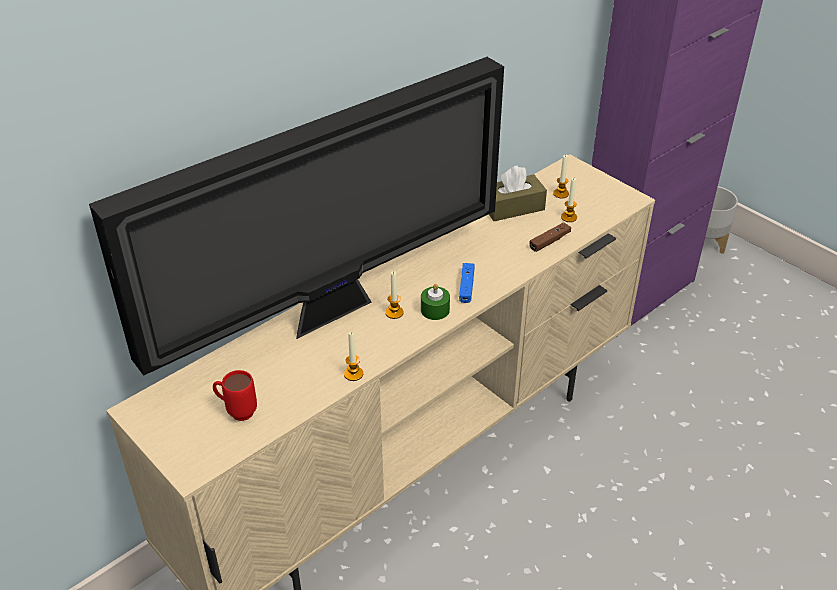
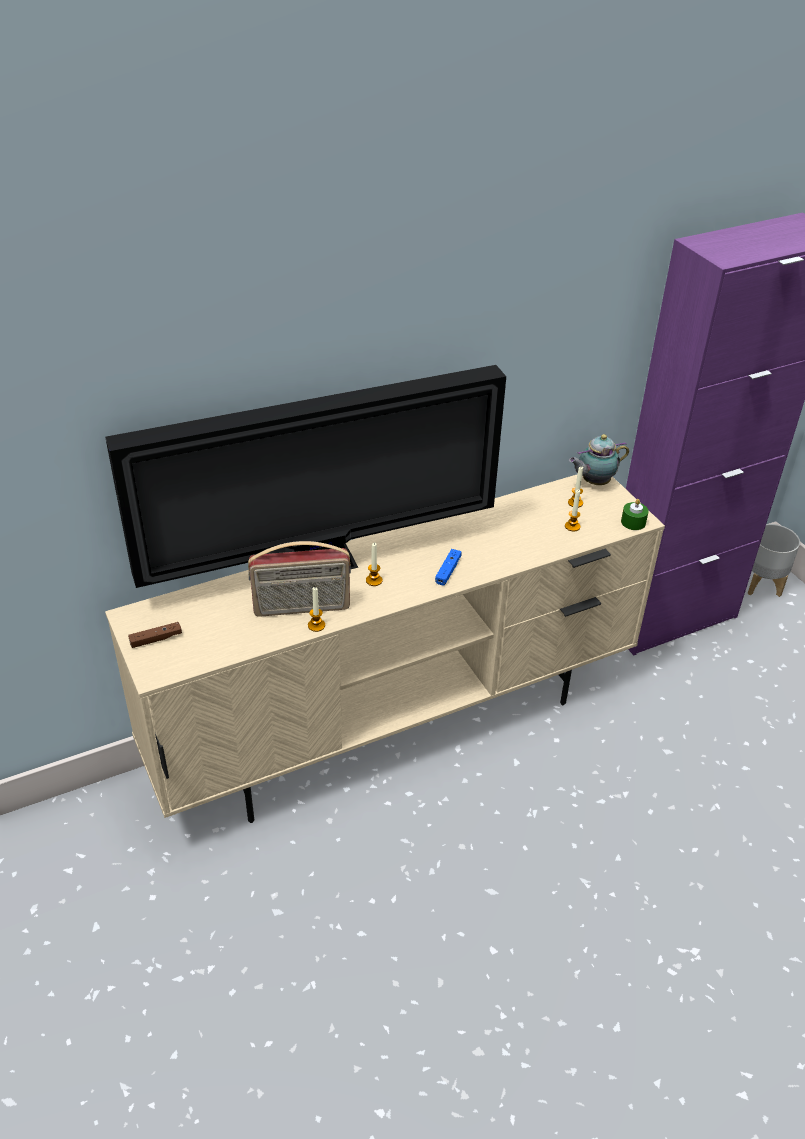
camera: 15 degrees right, 0 degrees up
(236, 411) = (207, 635): red mug -> none
(329, 358) = (301, 608): none -> radio
(435, 310) = (410, 585): green candle -> green candle (633, 522)
(513, 207) = (524, 507): brown tissue box -> none
(549, 241) = (543, 545): brown game controller -> brown game controller (156, 639)
(569, 170) = (593, 482): none -> teapot

